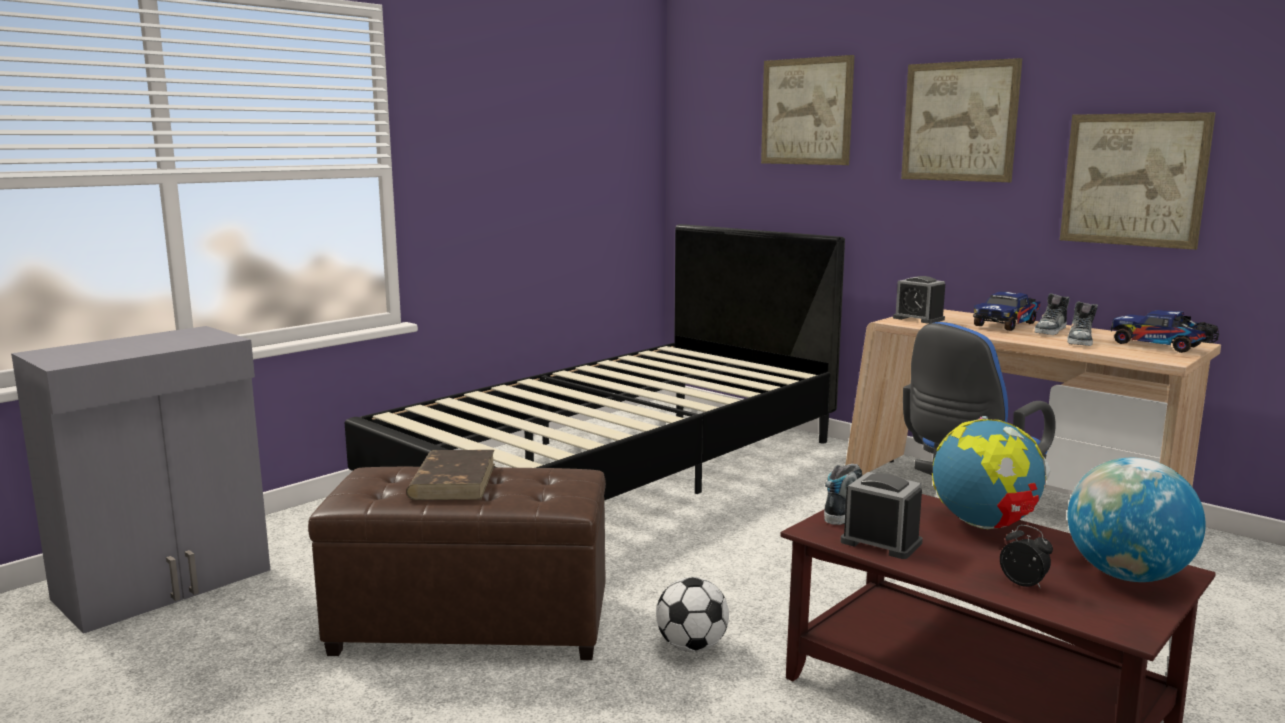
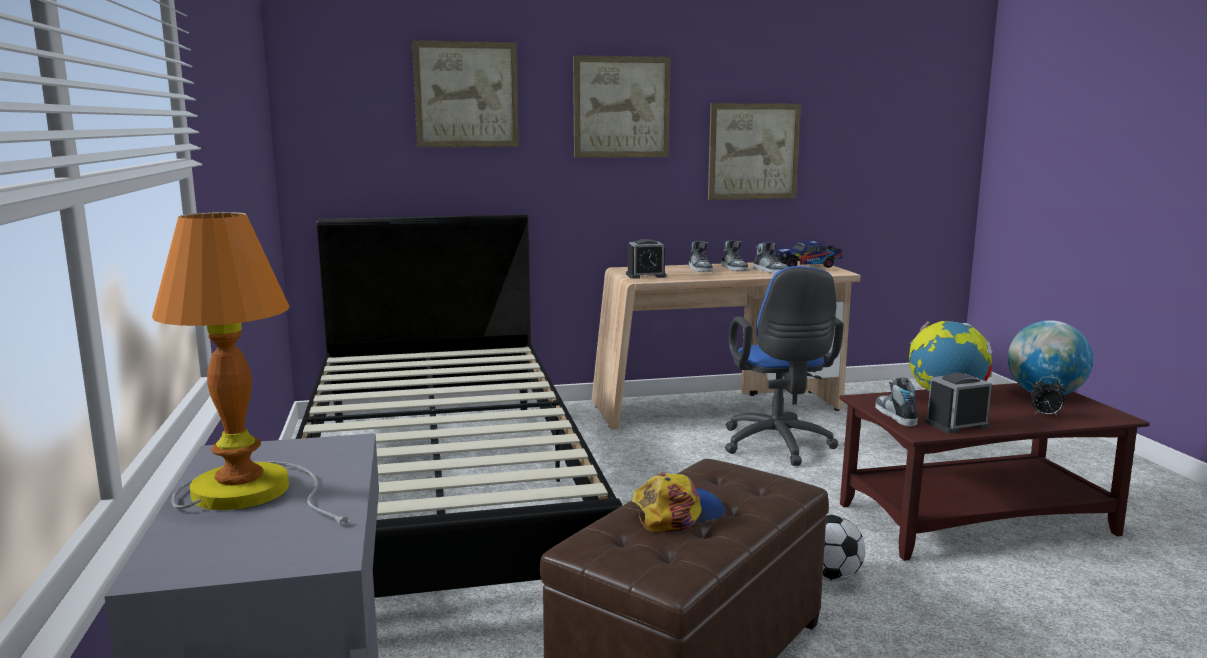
camera: 55 degrees left, 0 degrees up
(142, 342) = (252, 491): none -> table lamp
(453, 480) = (677, 513): brown book -> cap
(1007, 324) = (700, 269): toy truck -> shoe
(1024, 584) = (1045, 415): alarm clock -> alarm clock turned 150 degrees counterclockwise

